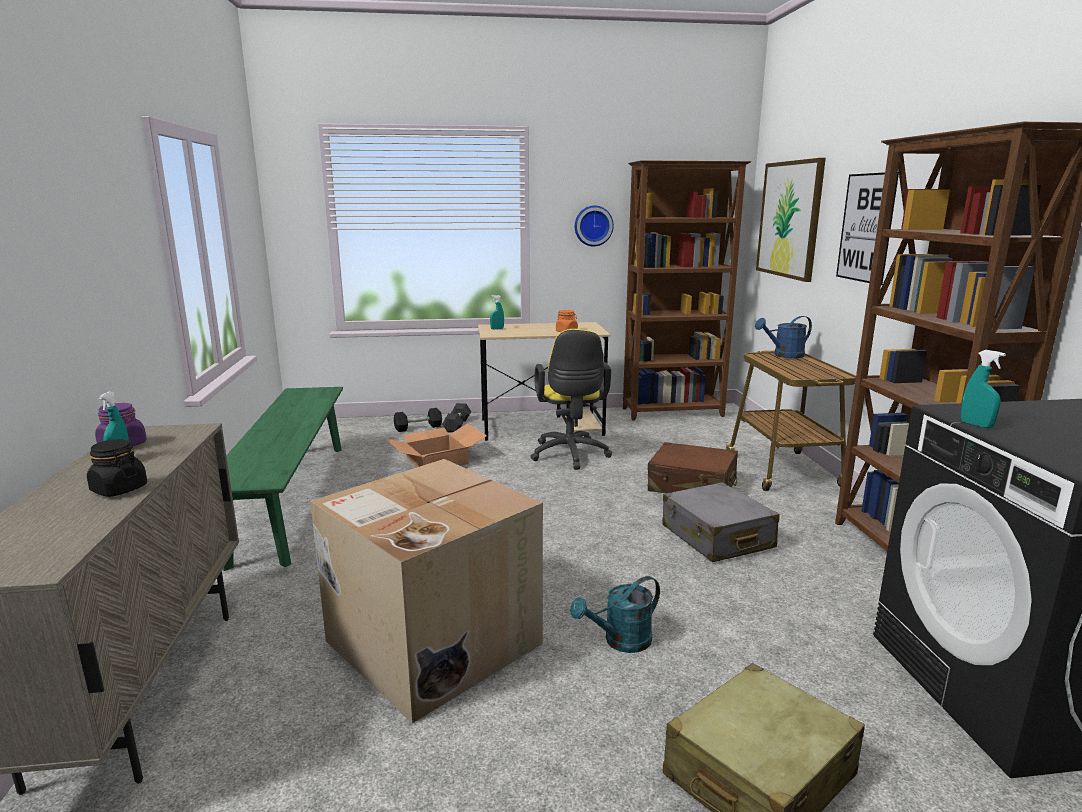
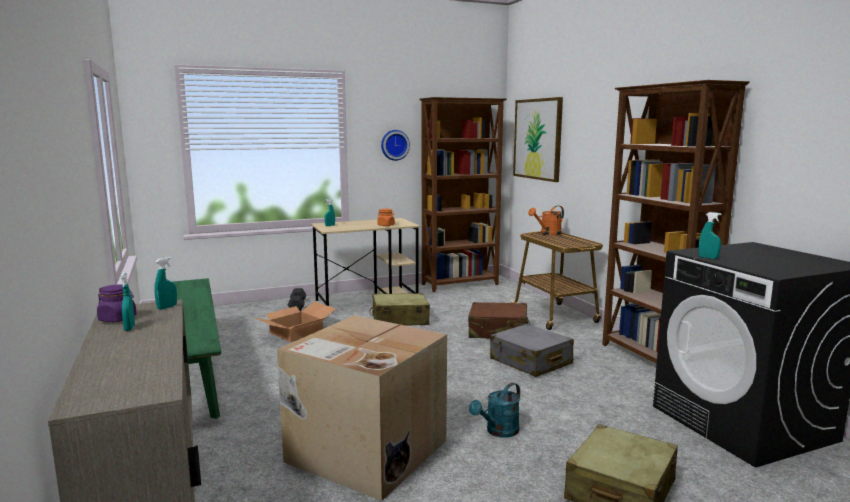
camera: 15 degrees left, 5 degrees down
(119, 489) = (154, 345): black jar -> none
(192, 434) = (167, 307): none -> turquoise spray bottle
(418, 427) = (265, 310): black dumbbell -> none
(570, 456) = (399, 320): yellow office chair -> beige suitcase
(784, 355) = (548, 234): blue watering can -> orange watering can
(866, 228) = (598, 144): picture -> none

